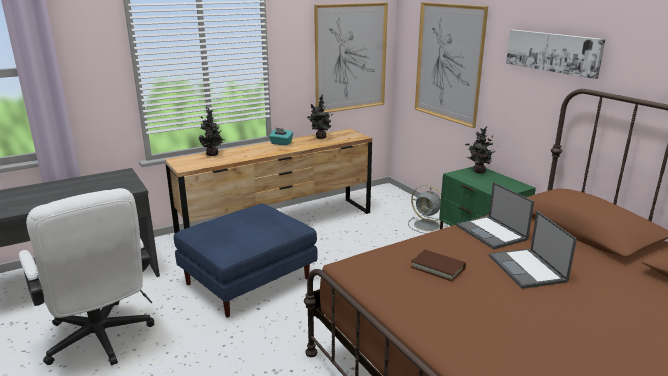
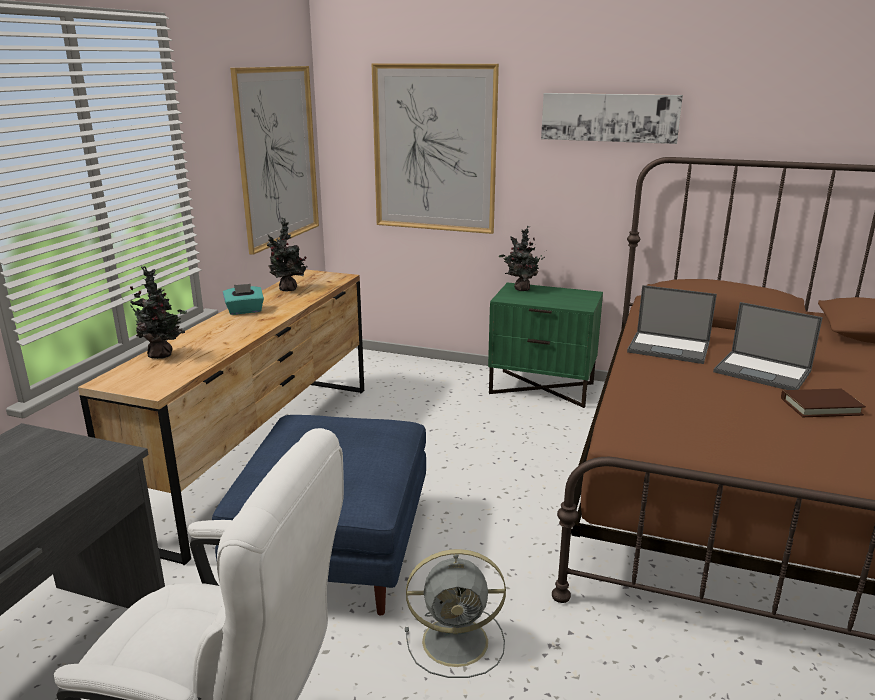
camera: 40 degrees left, 0 degrees up
(428, 225) = (455, 383): grey fan -> grey fan (458, 641)
(438, 267) = (700, 402): brown book -> brown book (820, 406)

